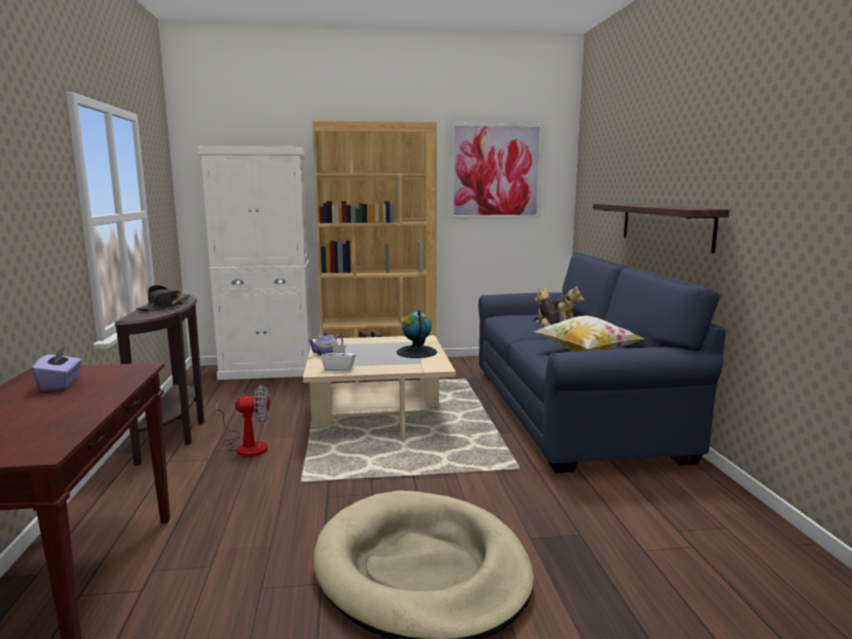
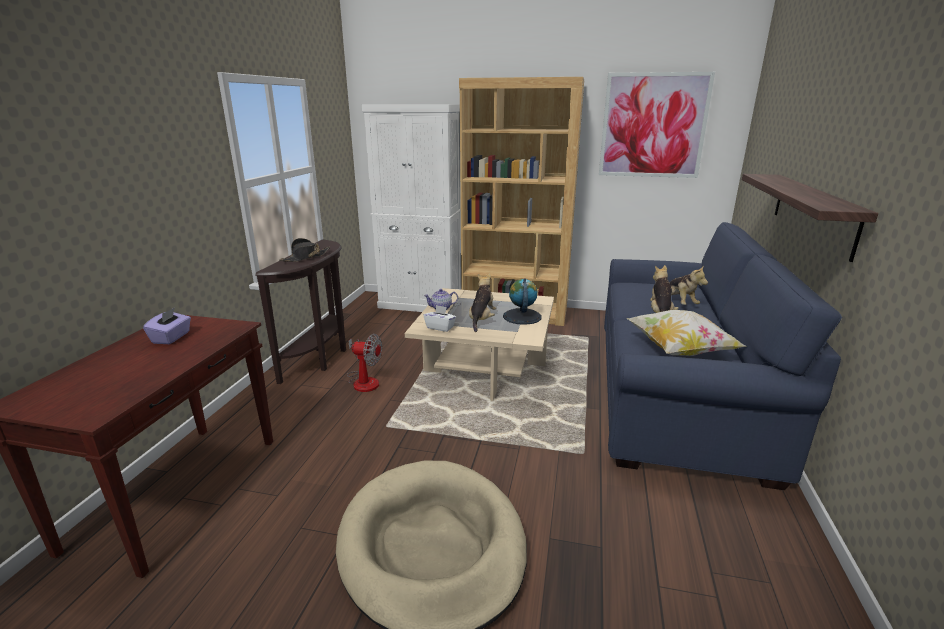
camera: 20 degrees right, 10 degrees up
(377, 358) = (481, 320): none -> plush toy

